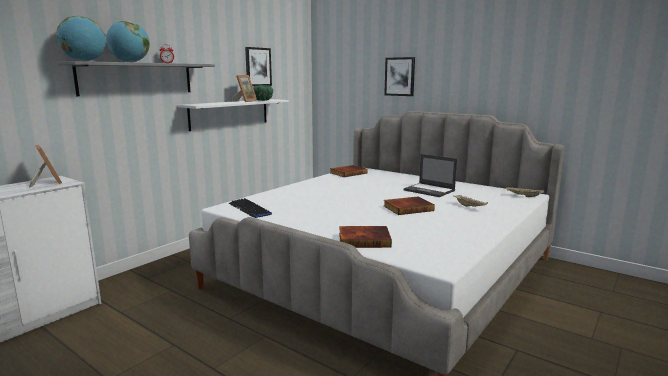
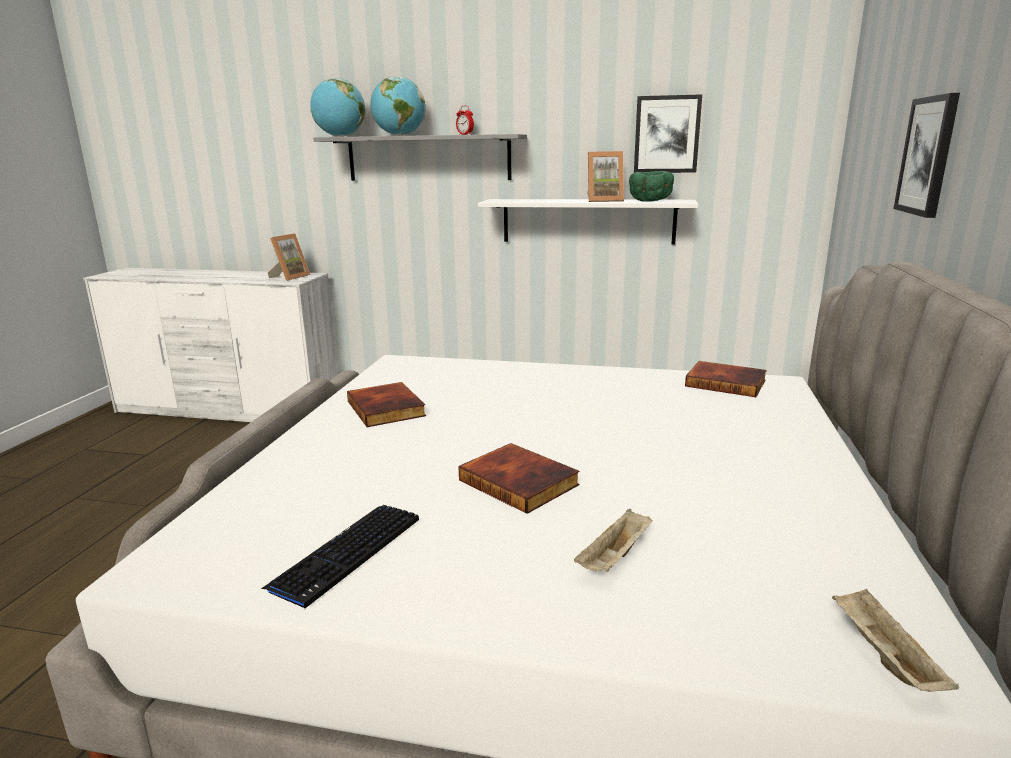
camera: 65 degrees right, 5 degrees up
(249, 209) = (401, 374): keyboard -> keyboard (347, 554)
(364, 239) = (287, 476): book -> book (387, 408)
(429, 190) = (708, 483): laptop -> none

